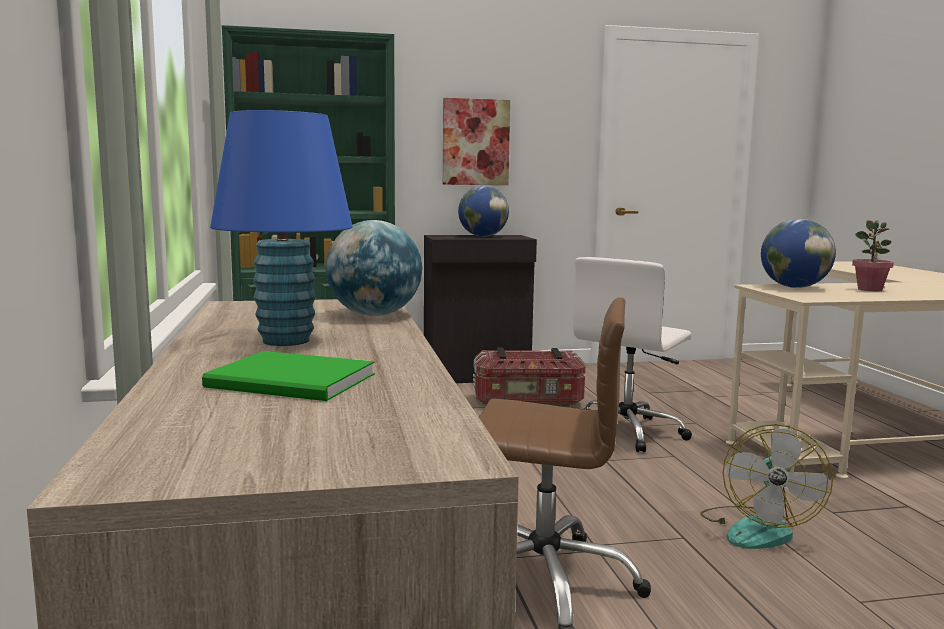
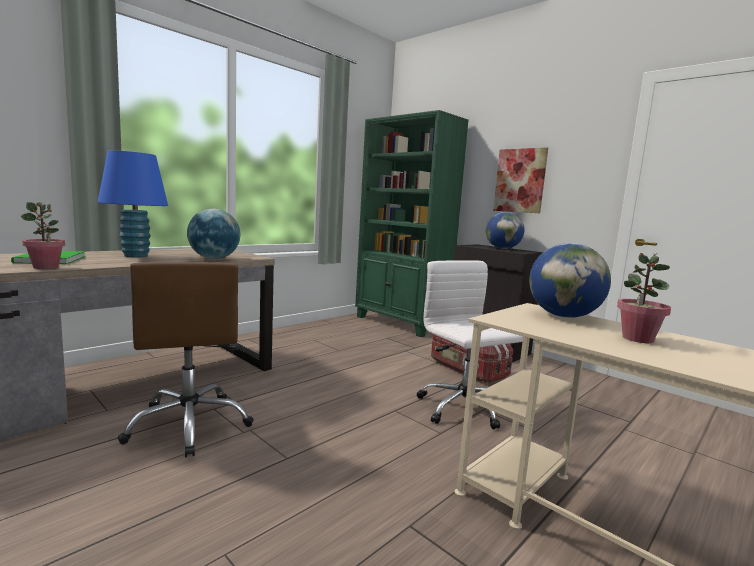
camera: 55 degrees right, 0 degrees up
(413, 384) = (46, 267): none -> potted plant
(627, 431) = (464, 408): white office chair -> white office chair turned 60 degrees clockwise
(758, 528) = (331, 487): fan -> none

